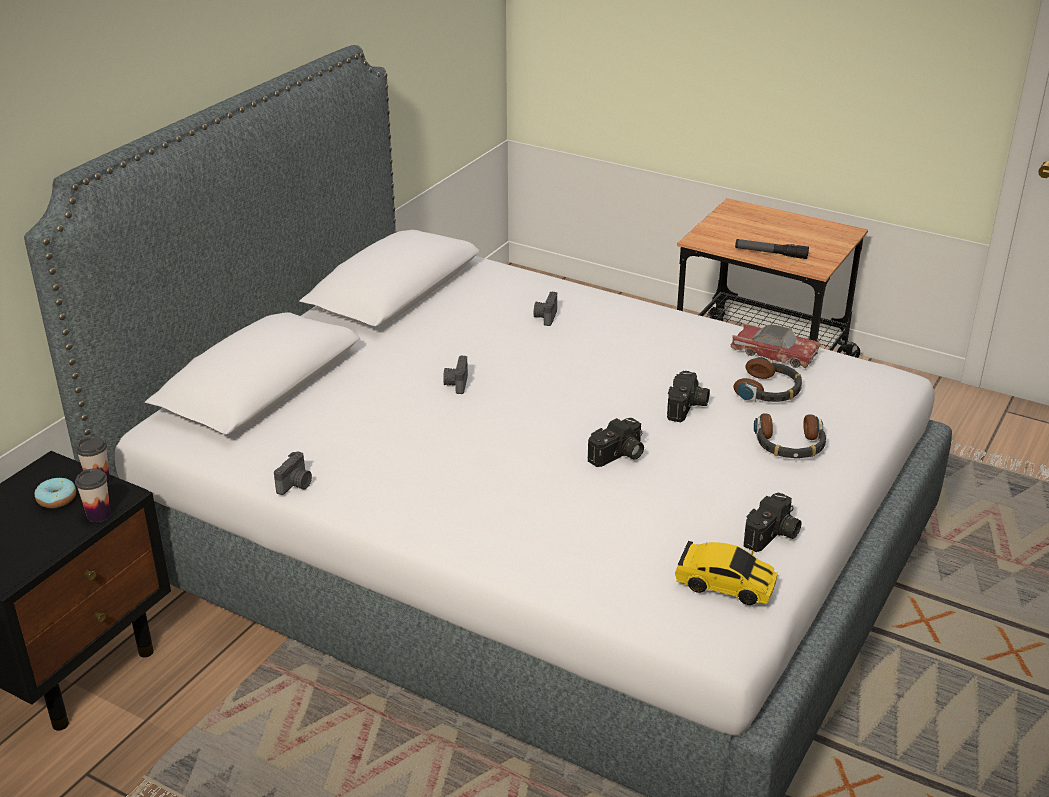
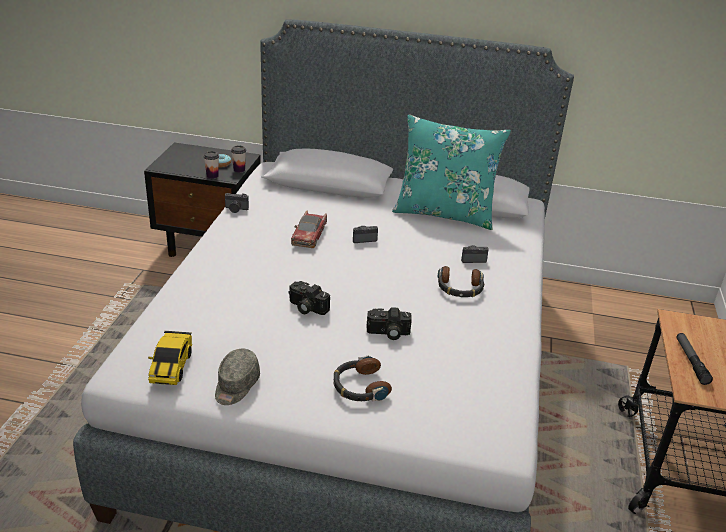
camera: 70 degrees right, 0 degrees up
(418, 310) = (444, 213): none -> turquoise pillow
(769, 390) = (436, 371): headphones -> headphones (459, 288)
(773, 536) = (236, 386): camera -> grey cap
(774, 354) = (497, 370): toy car -> toy car (309, 235)

